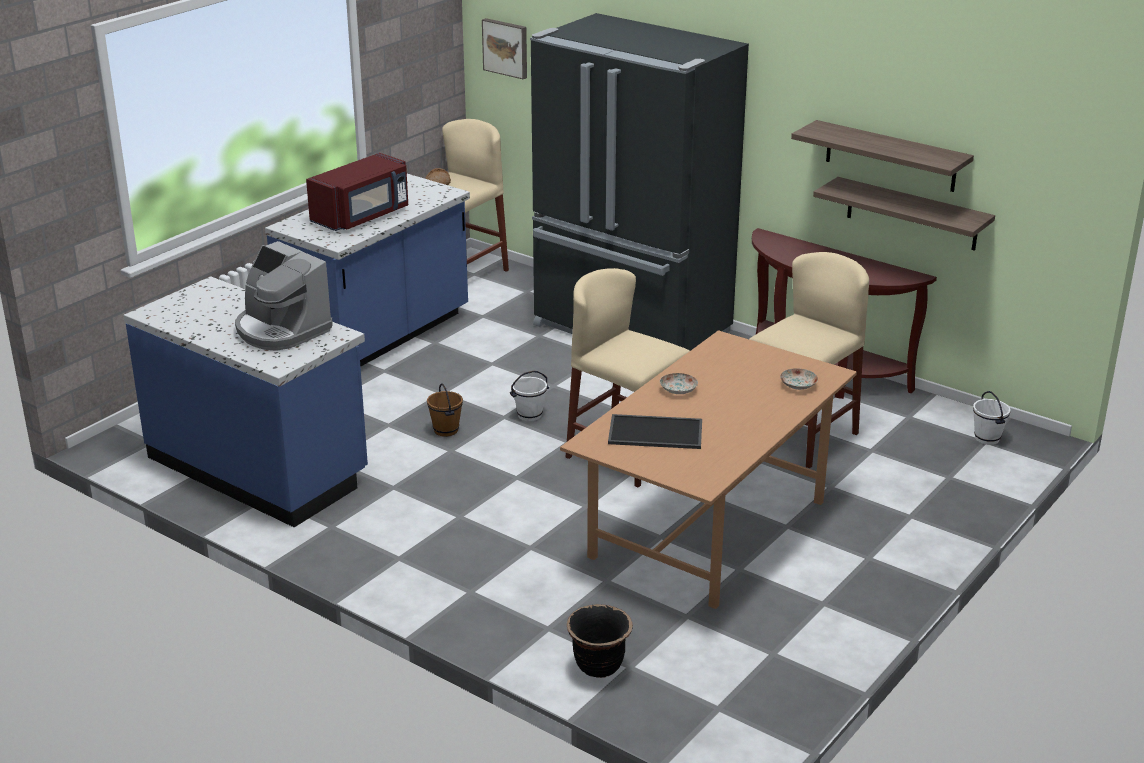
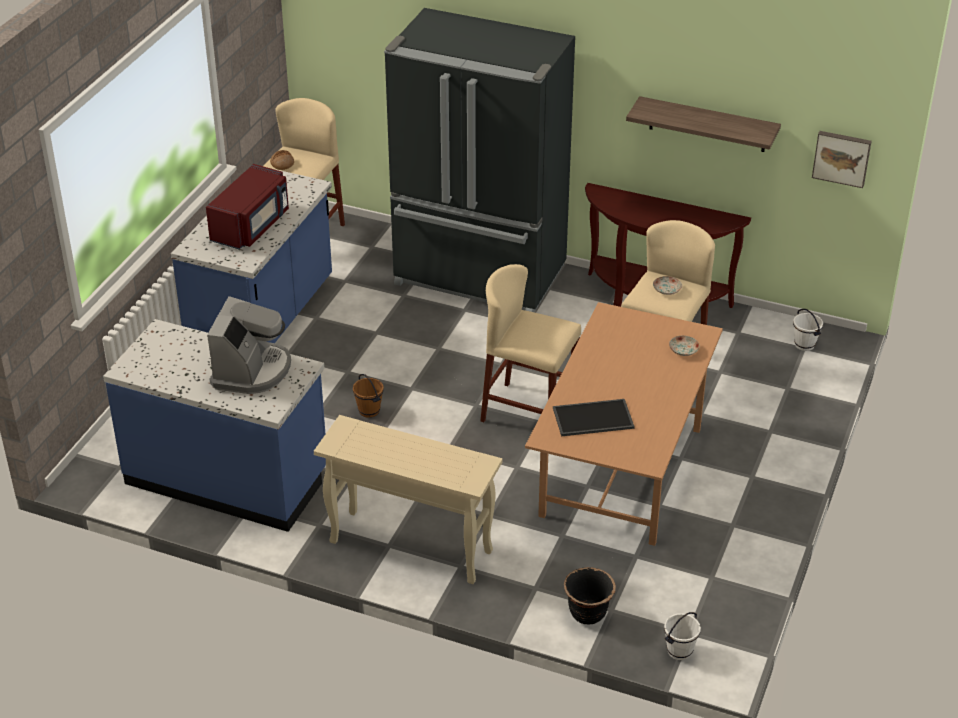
camera: 15 degrees left, 10 degrees up
(281, 330) = (252, 370): coffee machine -> coffee machine turned 105 degrees counterclockwise
(421, 563) = (409, 547): none -> beige console table
(506, 48) = (330, 34): picture -> picture (841, 158)
(530, 416) = (433, 383): white bucket -> white bucket (680, 651)
(678, 390) = (593, 371): plate -> plate (667, 290)
(912, 214) = (727, 169): shelf -> none

